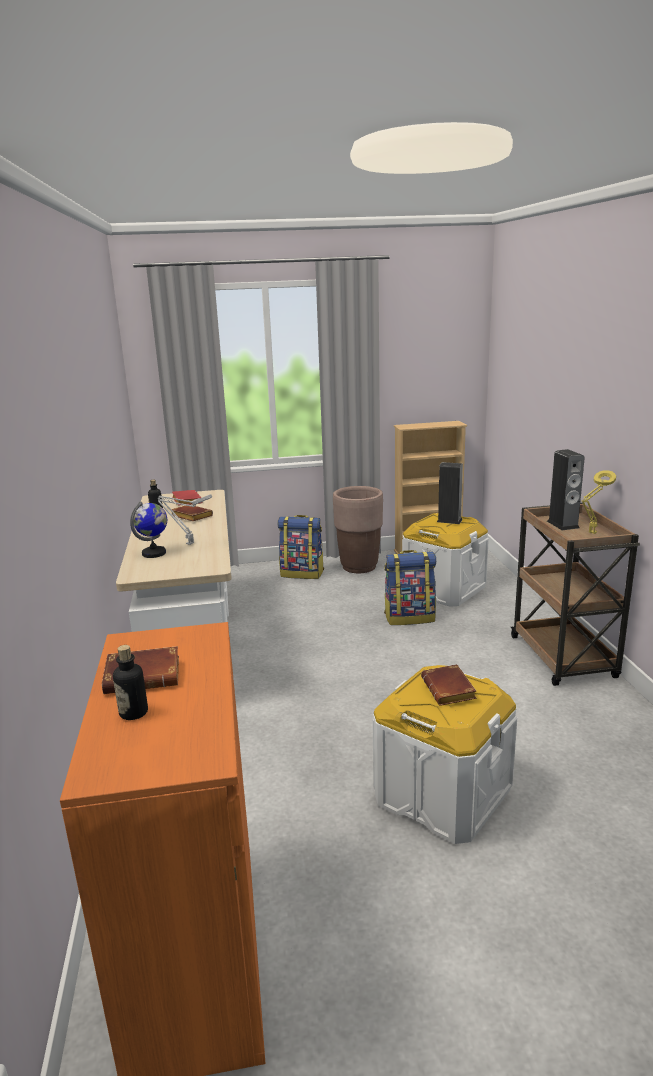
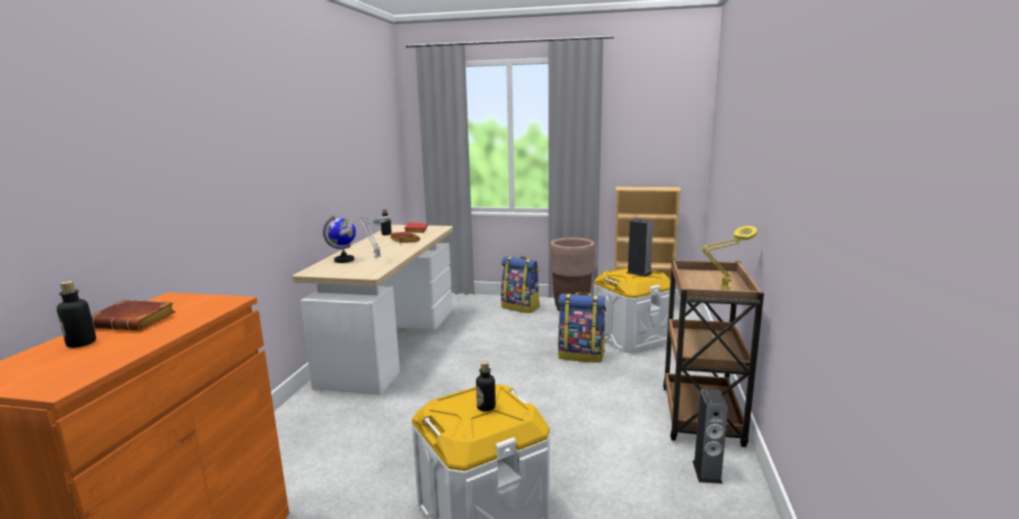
camera: 20 degrees right, 5 degrees down
(450, 690) = (486, 407): brown book -> bottle
(563, 524) = (703, 278): speaker -> speaker (707, 472)

